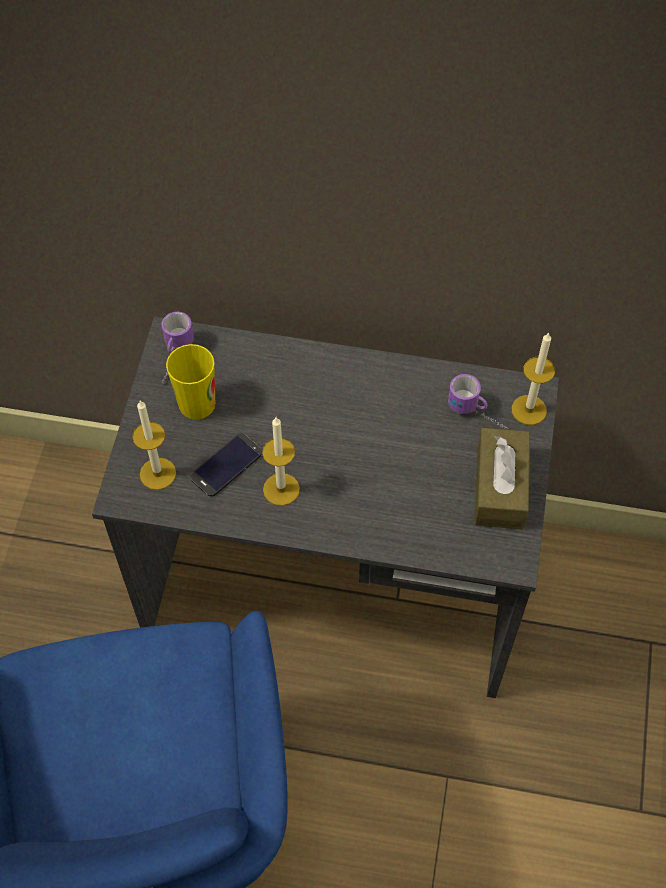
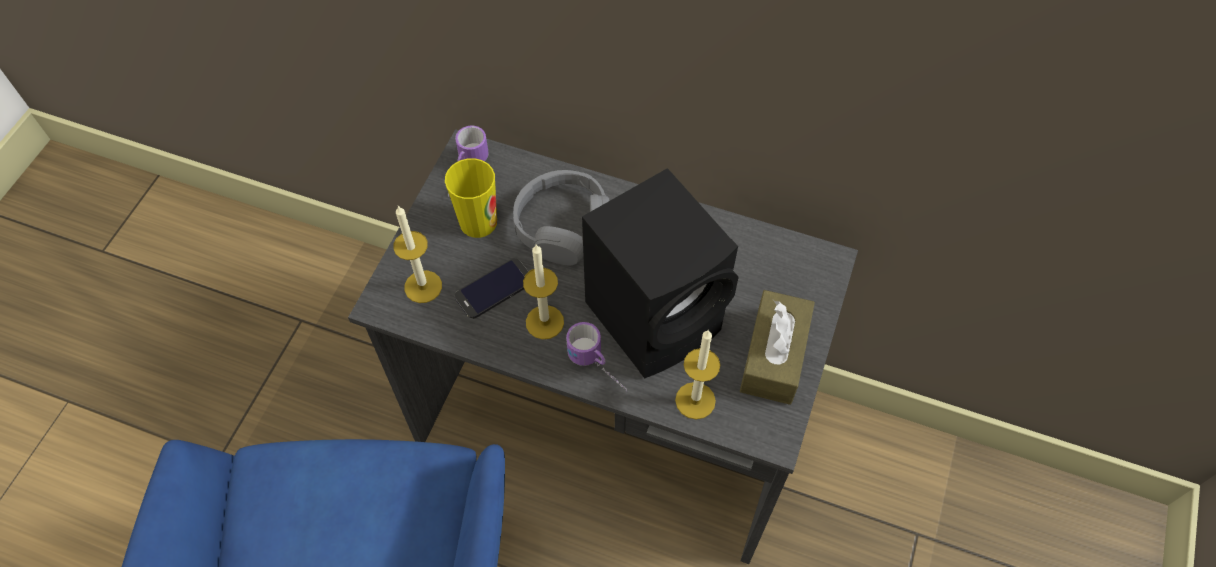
camera: 10 degrees right, 0 degrees up
(280, 396) = (564, 226): none -> grey headphones
(385, 467) = (657, 315): none -> black speaker
(477, 415) = (764, 276): mug -> mug (598, 368)
(529, 410) = (819, 279): candle -> candle (695, 400)

